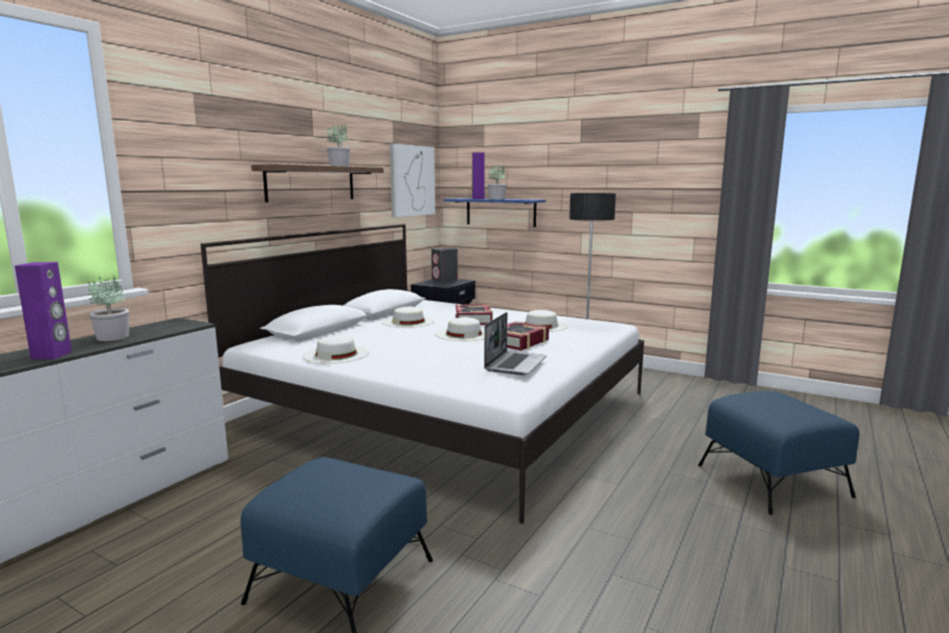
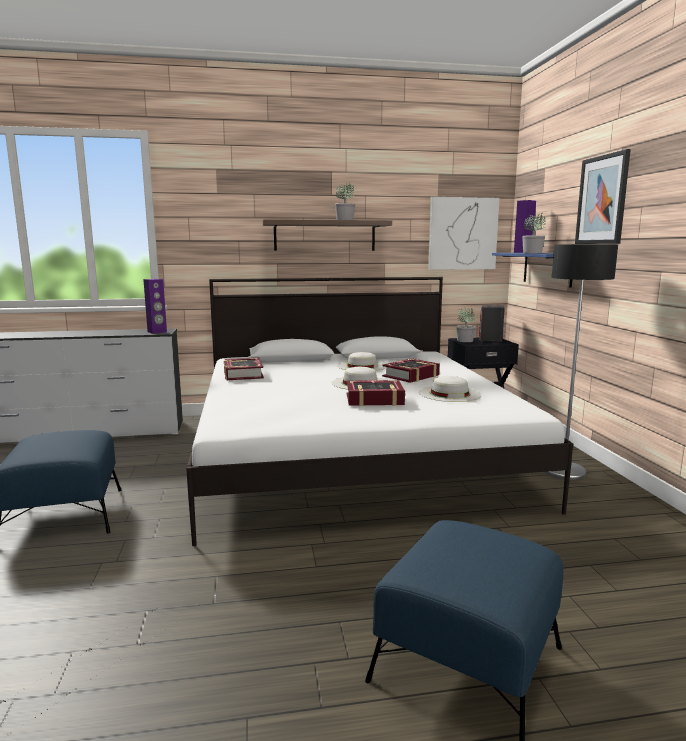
camera: 50 degrees right, 0 degrees up
(52, 355) = (69, 334): purple speaker -> purple speaker (157, 332)
(112, 337) = (115, 332): potted plant -> potted plant (465, 340)
(336, 354) = (243, 374): white hat -> book
(515, 364) = (299, 411): laptop -> none
(565, 157) = (602, 200): none -> picture

